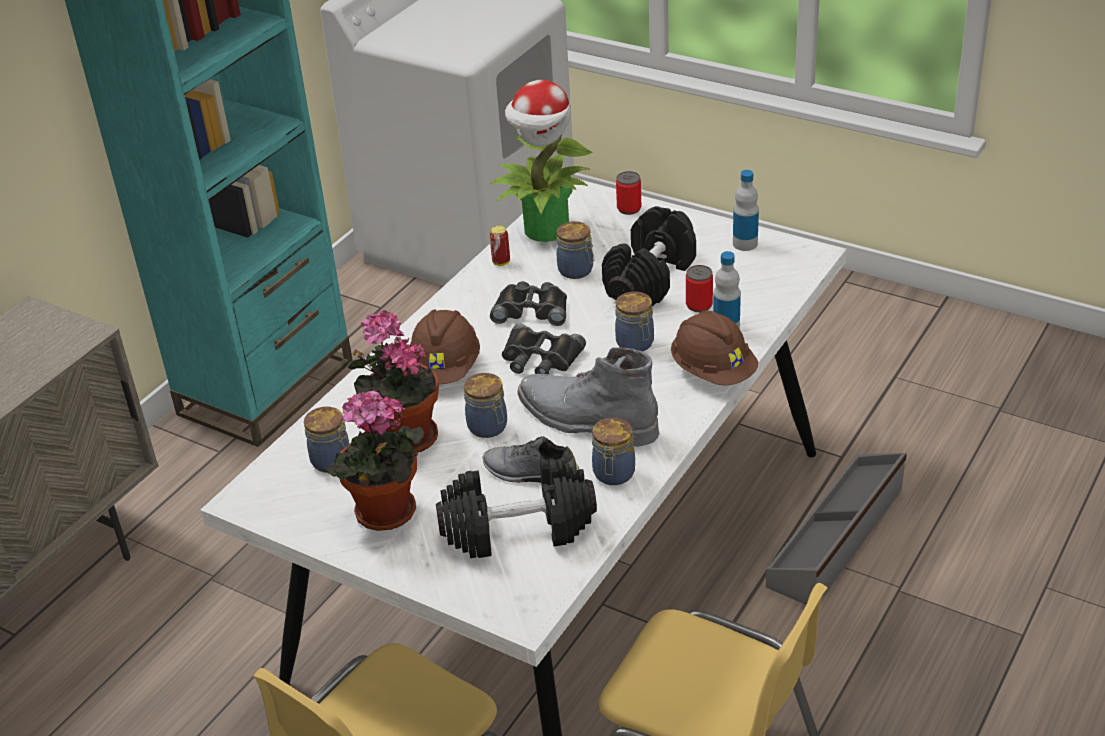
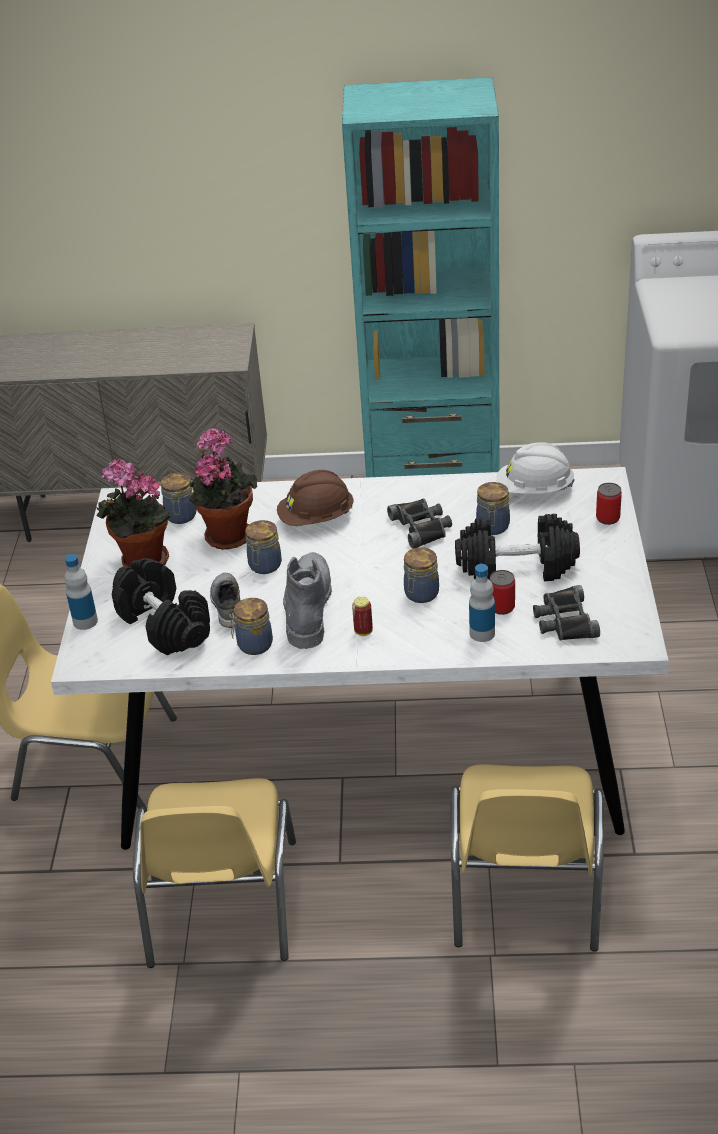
camera: 60 degrees right, 0 degrees up
(501, 262) = (470, 488): can -> can (363, 632)
(540, 358) = (363, 556): black binoculars -> black binoculars (564, 621)
(546, 230) = (534, 490): potted plant -> white hard hat
(713, 371) = (418, 647): brown hard hat -> none
(745, 244) = (616, 599): bottle -> bottle (85, 621)
(838, 538) = (524, 890): grey storage box -> yellow chair

